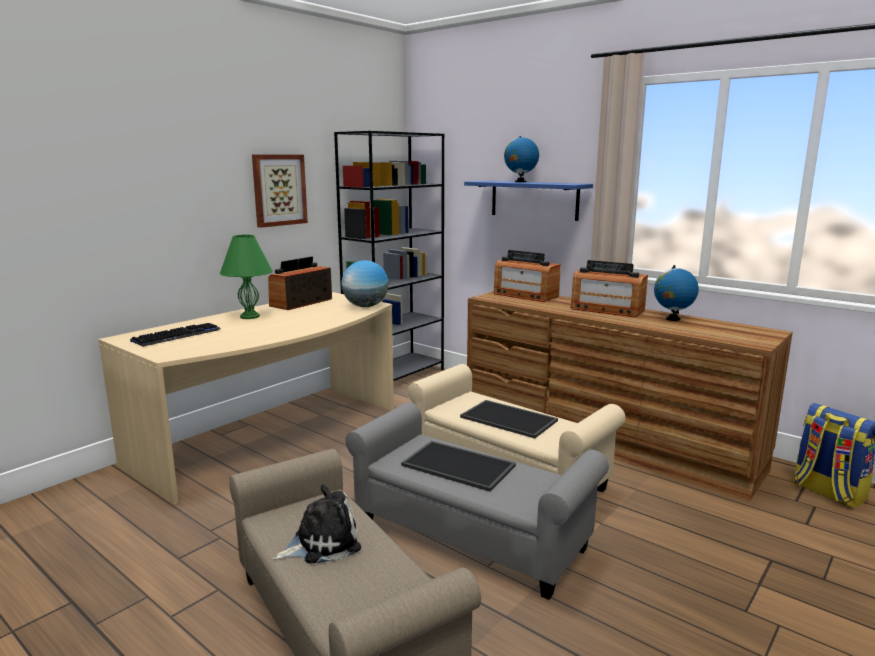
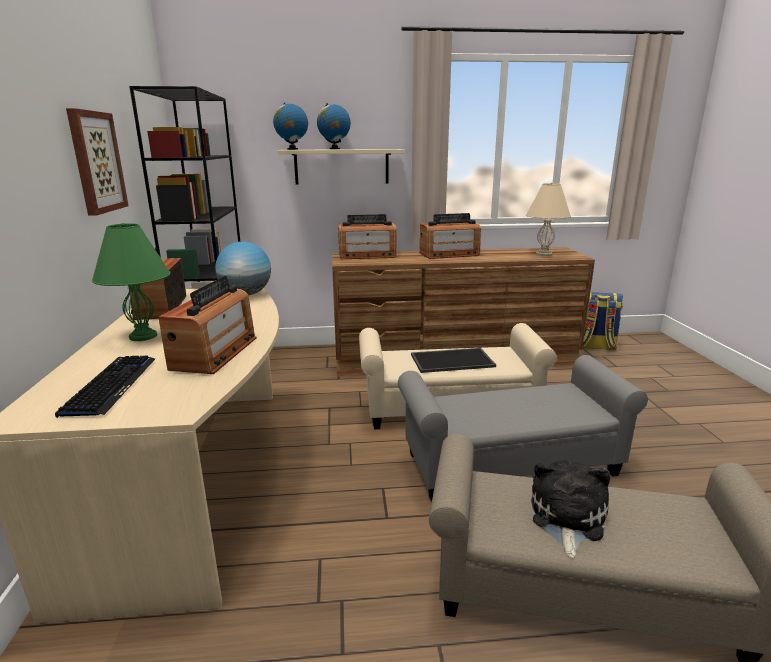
camera: 45 degrees left, 5 degrees up
(252, 335) = (215, 353): none -> radio
(460, 465) = (501, 406): tray -> none
(534, 200) = (341, 166): blue shelf -> beige shelf
(672, 319) = (499, 252): globe -> globe (292, 149)
(722, 332) = (544, 254): none -> beige table lamp

